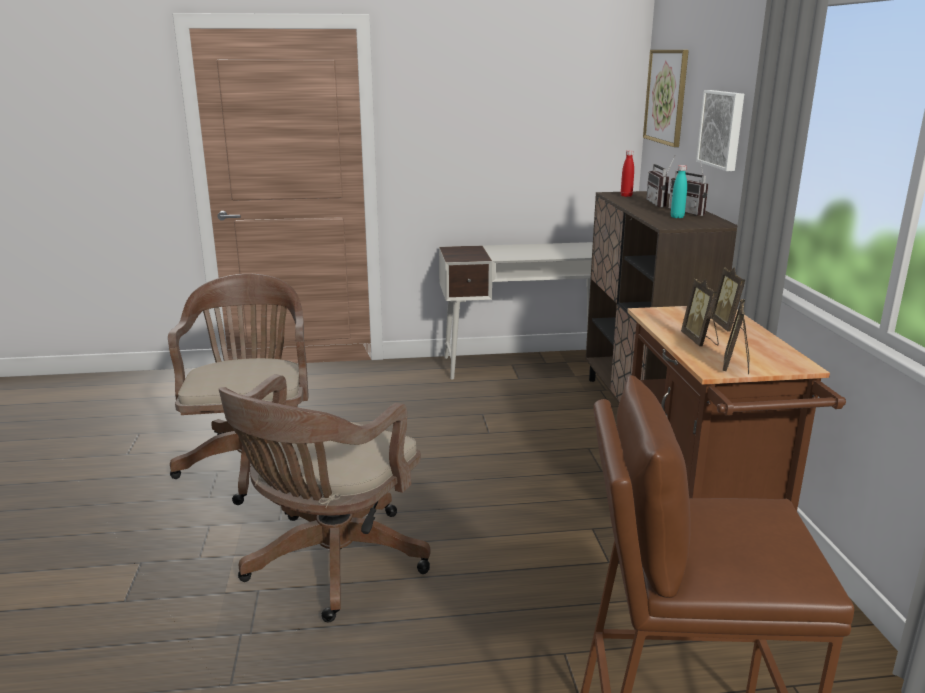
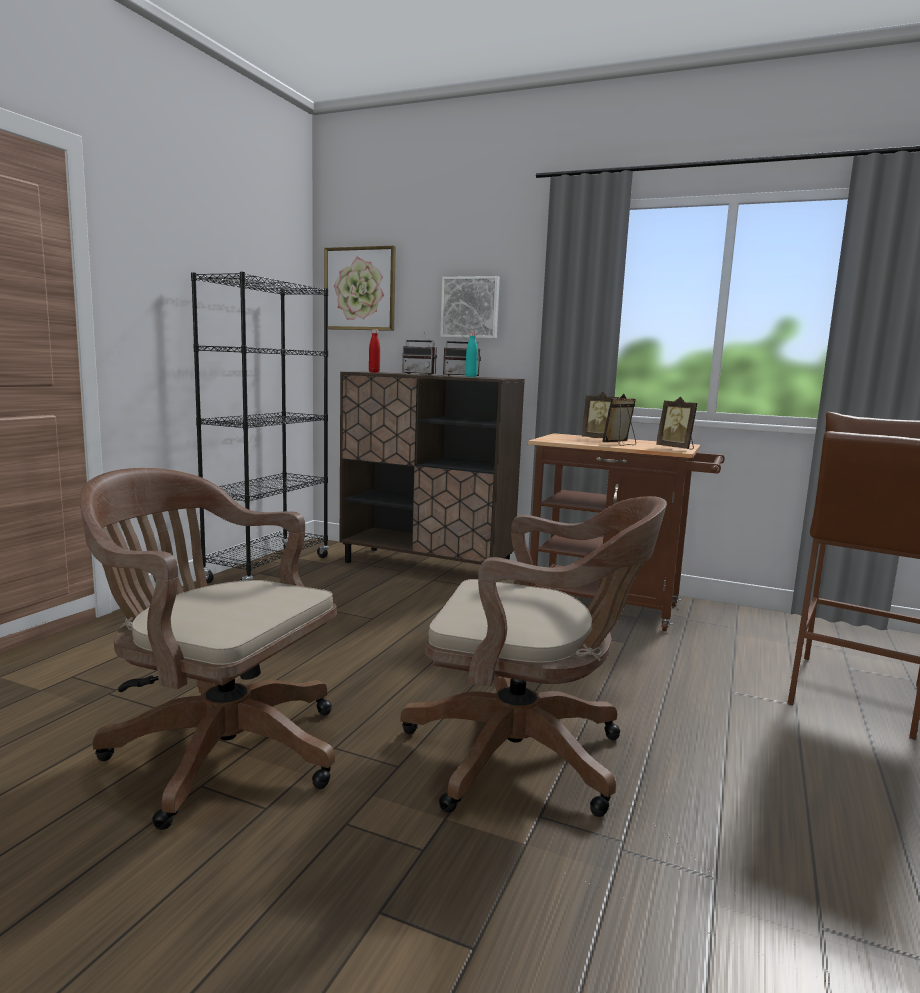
camera: 60 degrees left, 10 degrees down
(330, 565) = (527, 756): brown office chair -> brown office chair turned 45 degrees counterclockwise
(524, 364) = (269, 569): white desk -> black bookcase
(700, 340) = (620, 444): picture frame -> picture frame turned 120 degrees clockwise

